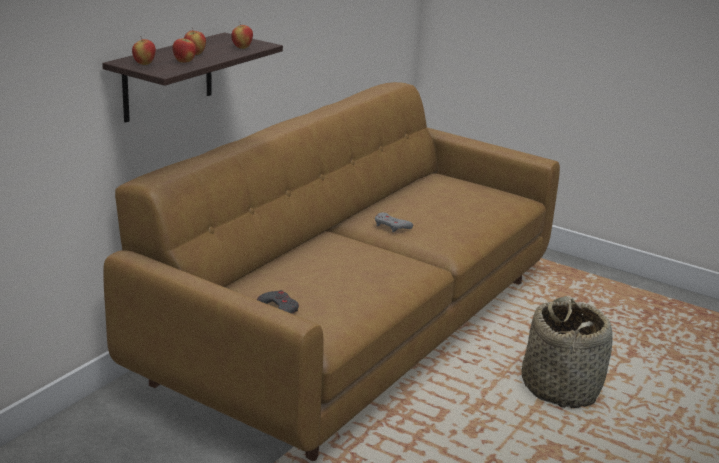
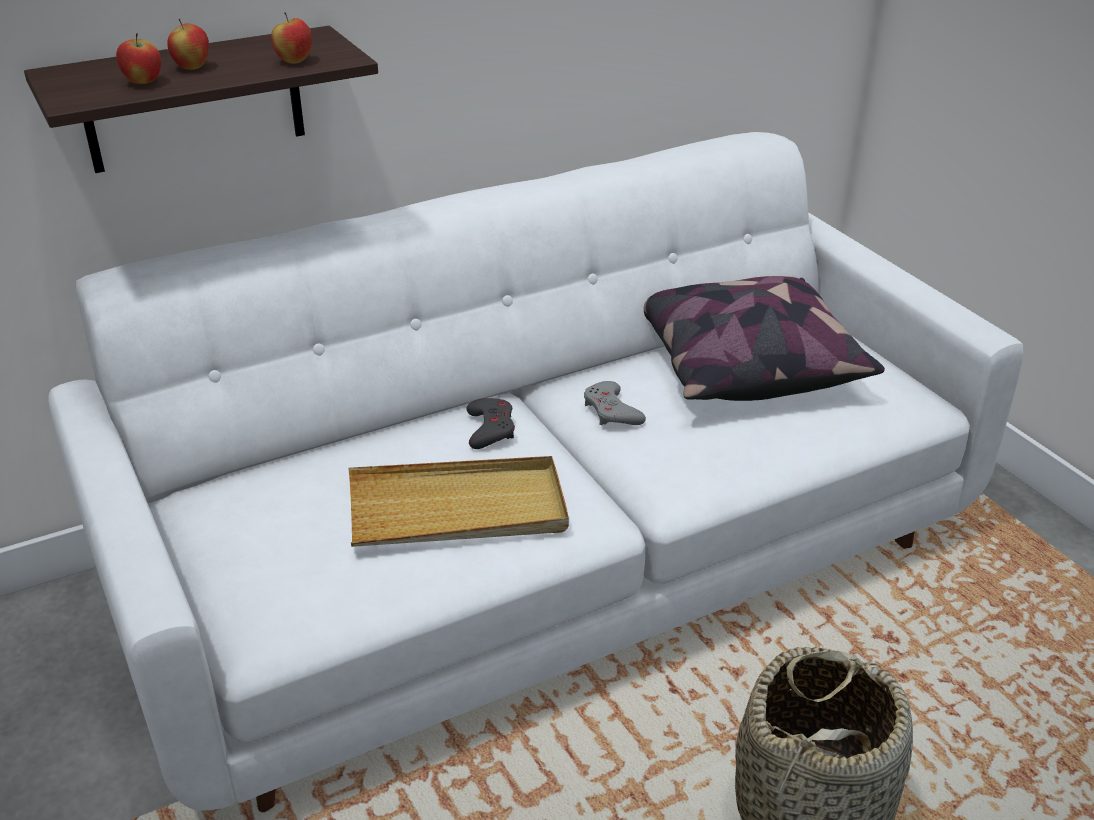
camera: 30 degrees right, 10 degrees up
(144, 64) = (76, 80): apple -> none
(279, 309) = (254, 544): grey game controller -> grey game controller (490, 428)
(354, 326) = (547, 558): brown sofa -> white sofa
(363, 276) = (457, 509): none -> beige tray
(433, 197) = (744, 365): none -> pillow

